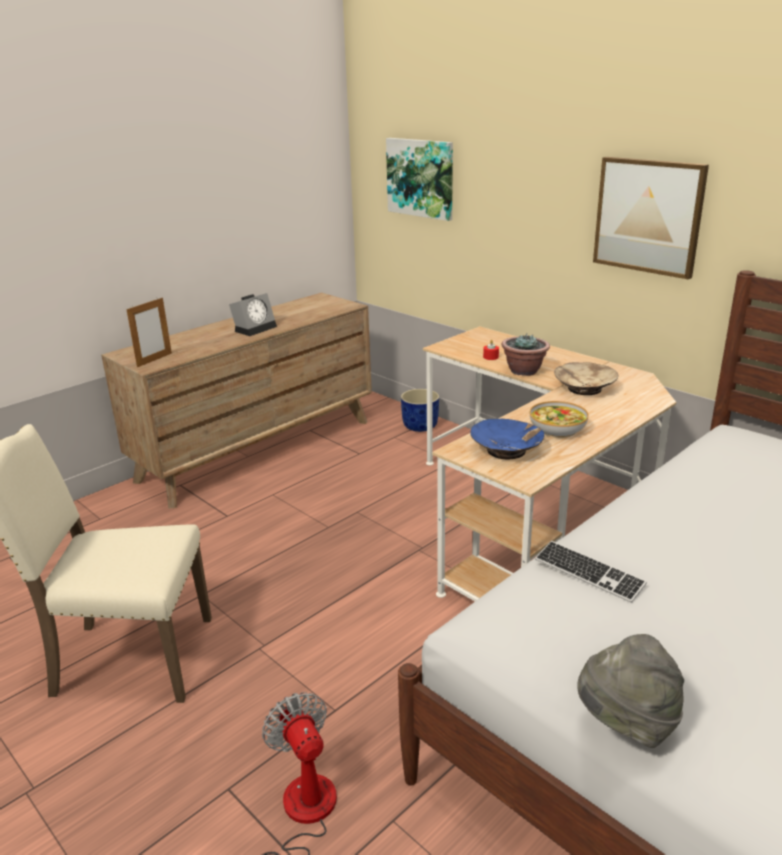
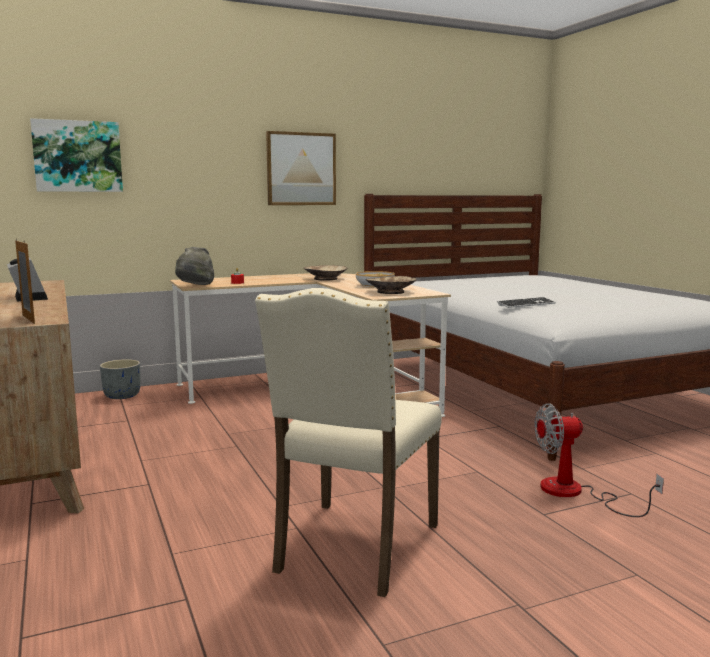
camera: 70 degrees left, 15 degrees down
(420, 426) = (122, 395): blue planter -> grey planter
(506, 450) = (391, 292): blue bowl -> beige bowl
(524, 371) = (277, 281): potted plant -> none
(626, 724) = (642, 314): grey hat -> grey hat (195, 286)

